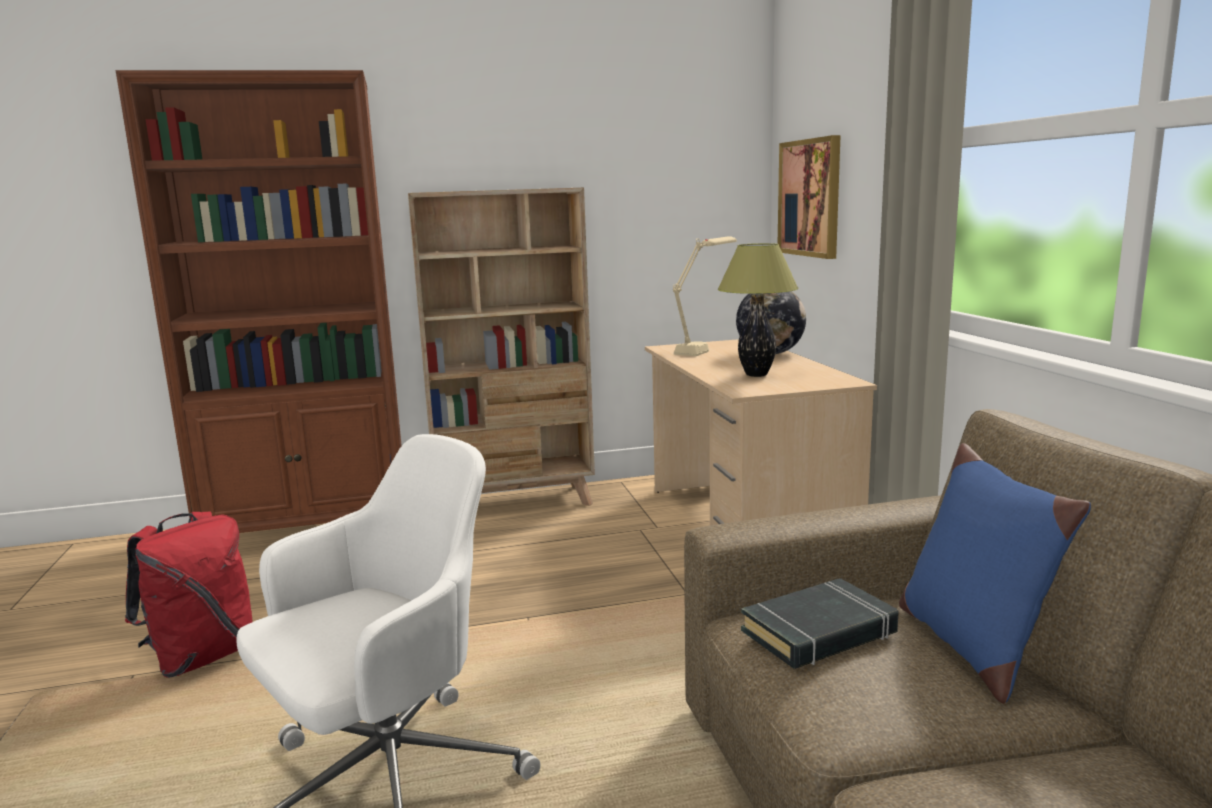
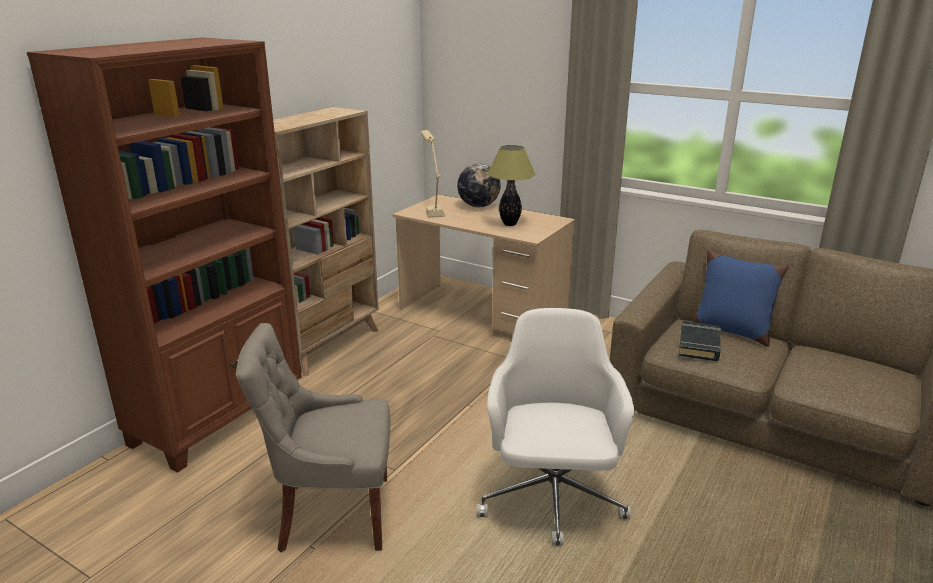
camera: 45 degrees left, 10 degrees up
(202, 657) = (332, 514): red backpack -> grey chair
(810, 198) = (472, 102): picture -> none

